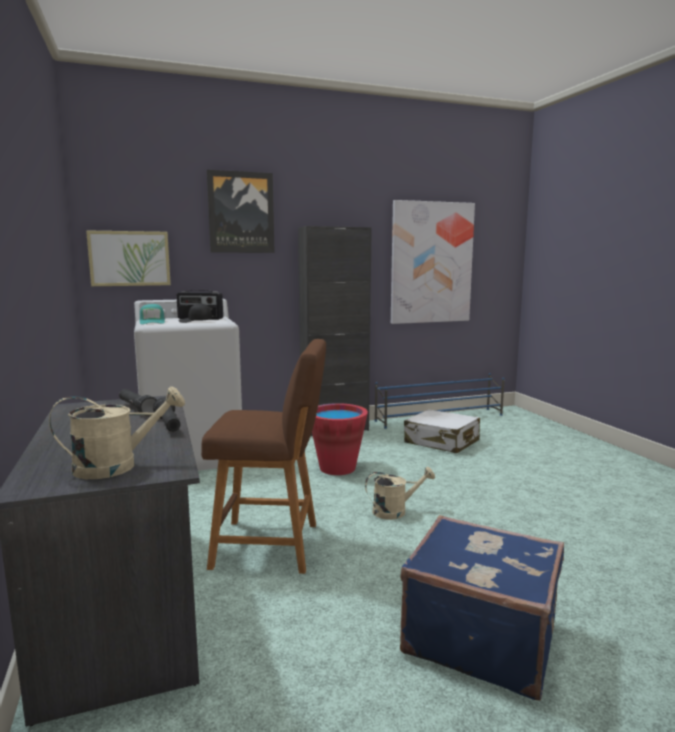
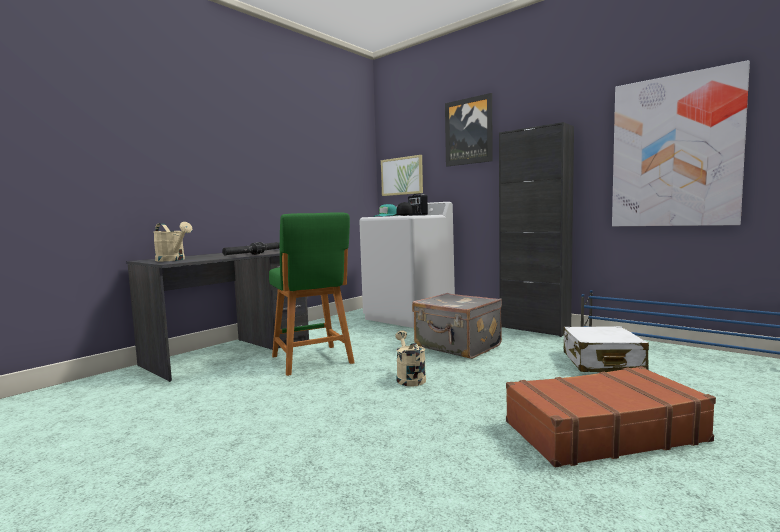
camera: 60 degrees right, 5 degrees down
(272, 545) = (313, 361): brown stool -> green stool
(337, 468) = (457, 347): red bucket -> grey suitcase
(395, 511) = (409, 378): beige watering can -> beige watering can turned 150 degrees counterclockwise
(480, 637) = (242, 439): blue suitcase -> none
(554, 485) = (602, 431): none -> brown suitcase

